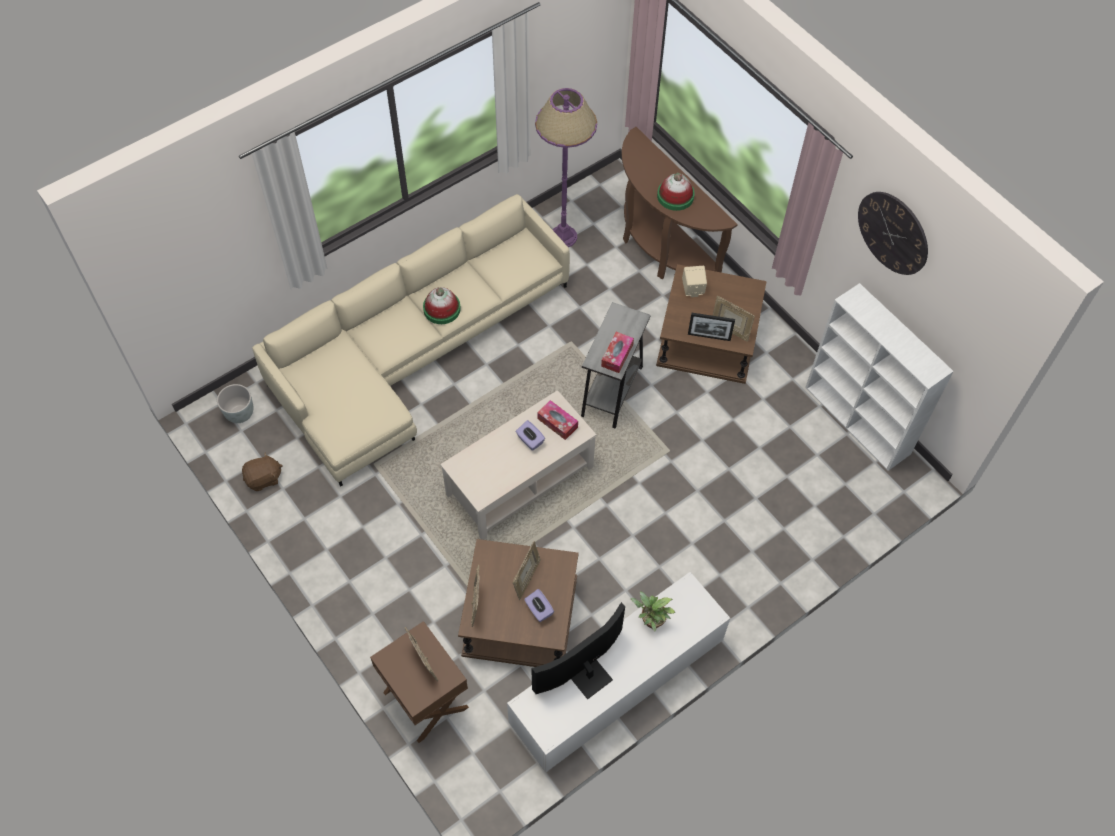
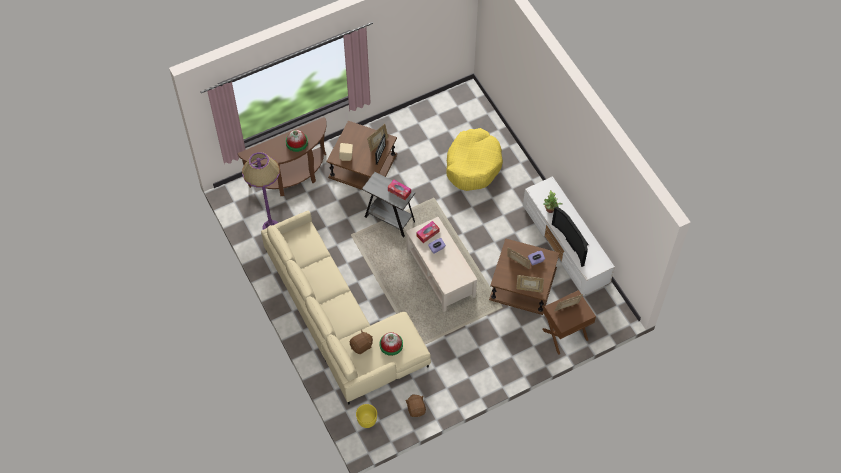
camera: 80 degrees left, 0 degrees up
(240, 413) = (366, 421): grey planter -> yellow planter
(337, 364) = (361, 346): none -> brown plush toy
(442, 309) = (332, 286): hat -> hat (391, 345)
(754, 503) = (473, 164): none -> yellow dog bed
(858, 421) = (431, 107): white bookcase -> none
(893, 233) = (399, 27): wall clock -> none

